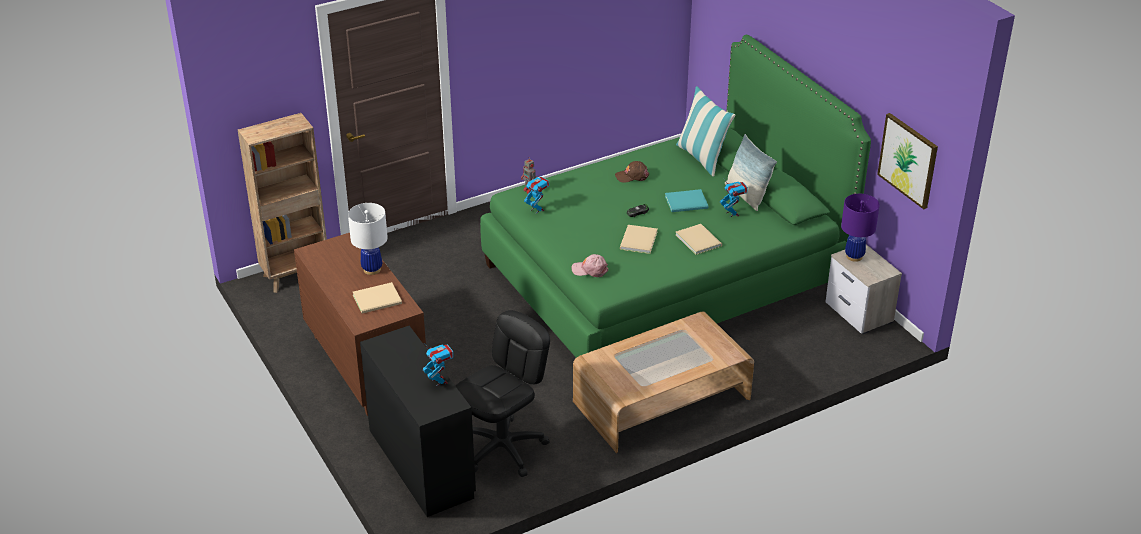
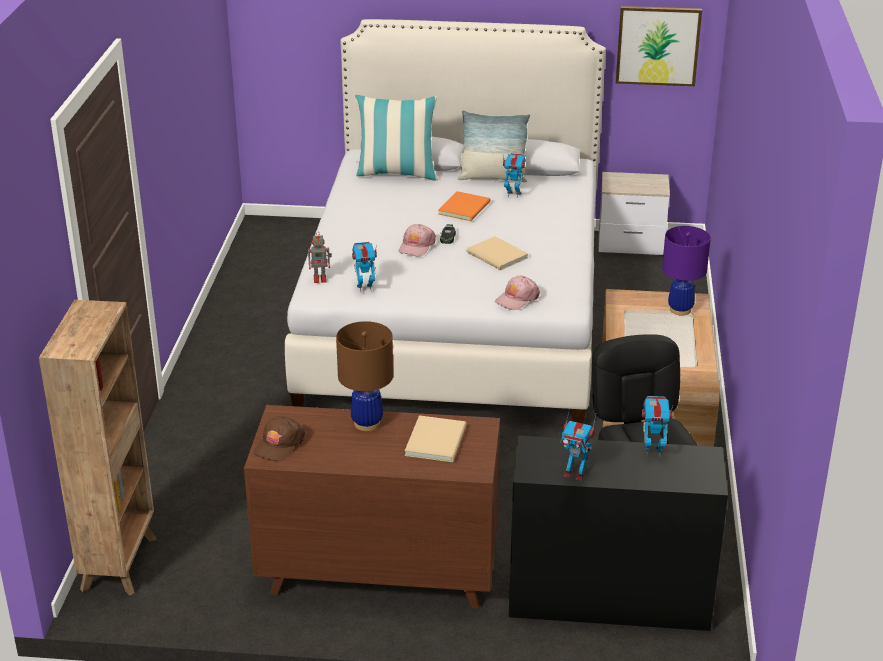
camera: 55 degrees left, 5 degrees down
(372, 269) = (367, 423): white table lamp -> brown table lamp
(388, 360) = (575, 473): none -> toy robot
(609, 205) = (416, 246): none -> pink cap
(632, 176) = (377, 217): brown cap -> brown cap (279, 444)
(665, 275) = (454, 313): green bed -> white bed
(687, 203) = (466, 207): turquoise book -> orange book
(698, 239) = (535, 225): beige book -> none
(854, 256) = (618, 183): purple table lamp -> purple table lamp (680, 310)

